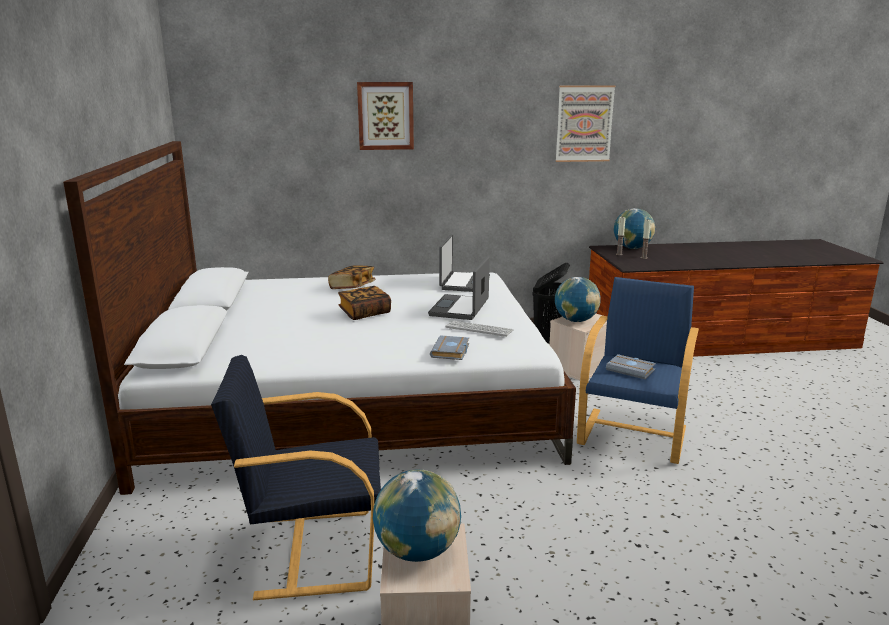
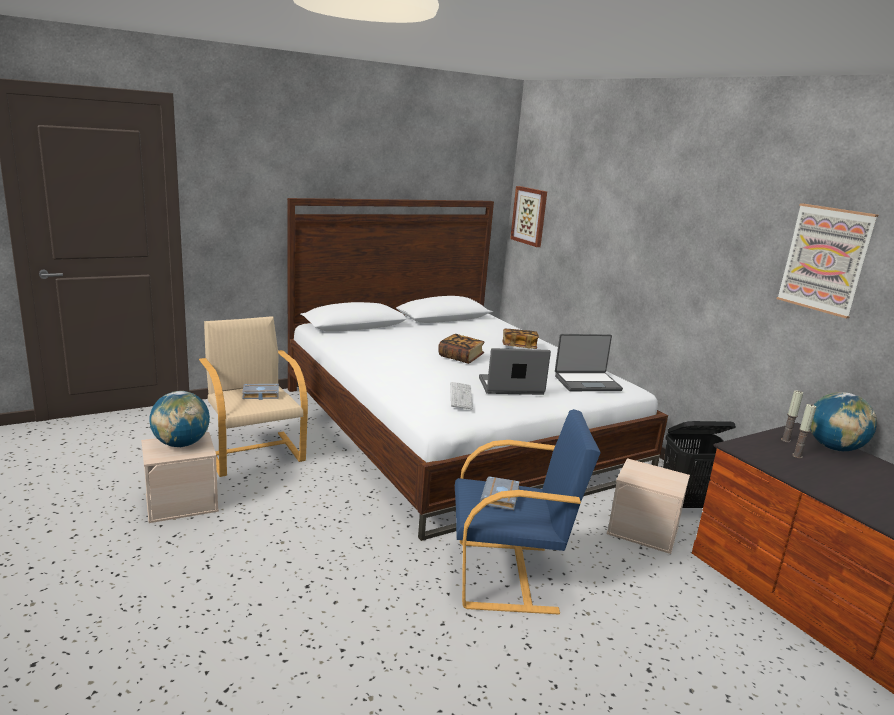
camera: 65 degrees right, 0 degrees up
(313, 550) = (254, 453): black armchair -> beige armchair
(385, 116) = (631, 208): picture -> picture (529, 216)
(451, 352) = (404, 392): grey book -> grey book (260, 395)
(576, 321) = (644, 472): globe -> none

